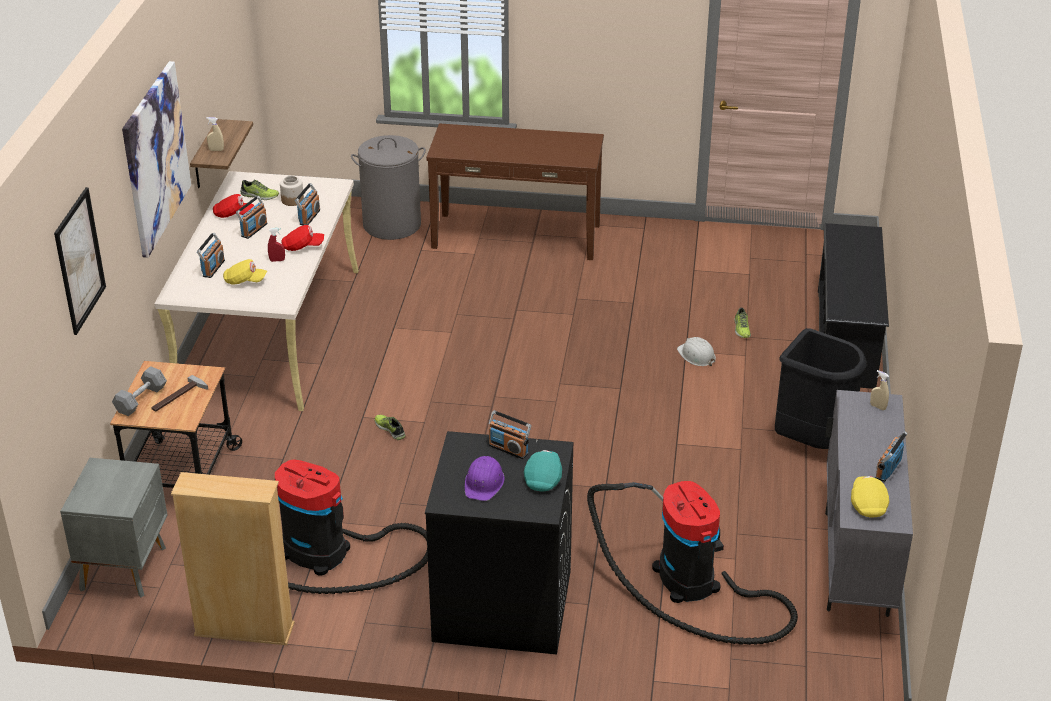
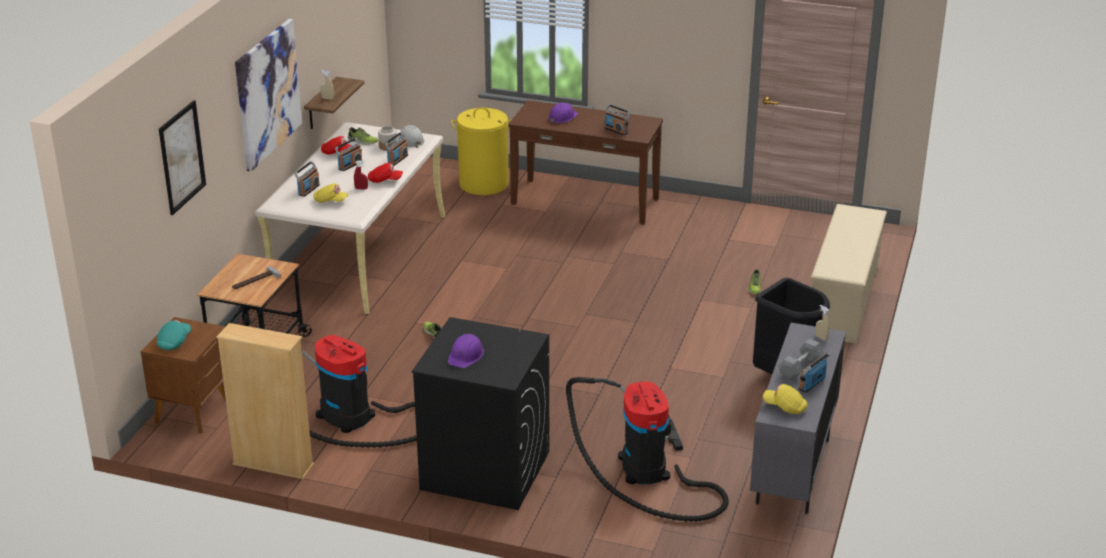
camera: 10 degrees right, 5 degrees down
(125, 568) = (194, 411): grey nightstand -> brown nightstand
(141, 399) = (226, 280): grey dumbbell -> grey dumbbell (800, 367)
(392, 224) = (484, 184): grey laundry basket -> yellow laundry basket
(487, 143) = (562, 117): none -> purple hard hat
(508, 449) = (494, 334): radio -> radio (616, 130)
(543, 478) = (515, 357): turquoise cap -> turquoise cap (174, 342)
(696, 355) = (709, 304): white hard hat -> white hard hat (410, 140)
(845, 338) = (843, 302): black shoe rack -> beige shoe rack
(868, 504) = (785, 407): yellow cap -> yellow cap turned 75 degrees counterclockwise

